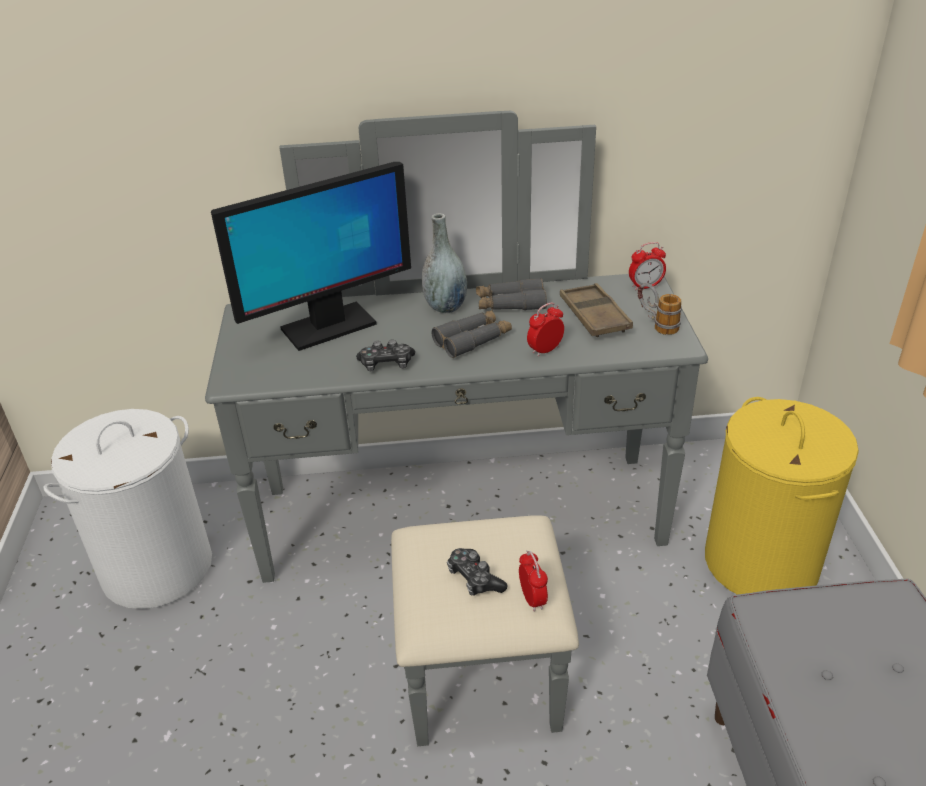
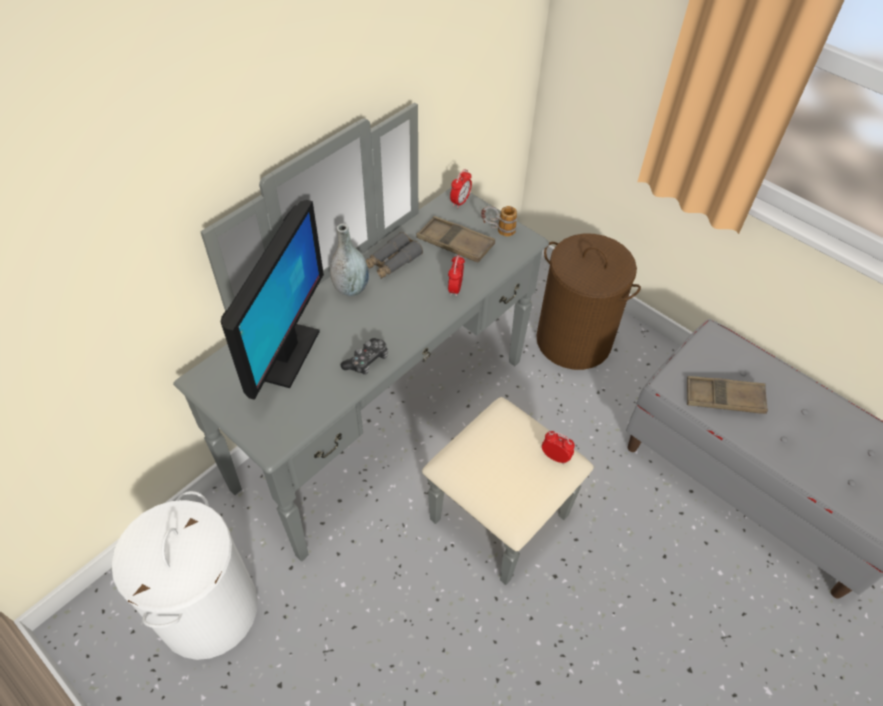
camera: 45 degrees left, 15 degrees up
(473, 340) = (401, 306): grey binoculars -> none
(474, 578) = (513, 467): game controller -> none
(760, 561) = (573, 340): yellow laundry basket -> brown laundry basket
(828, 674) = (724, 398): none -> brown tray

